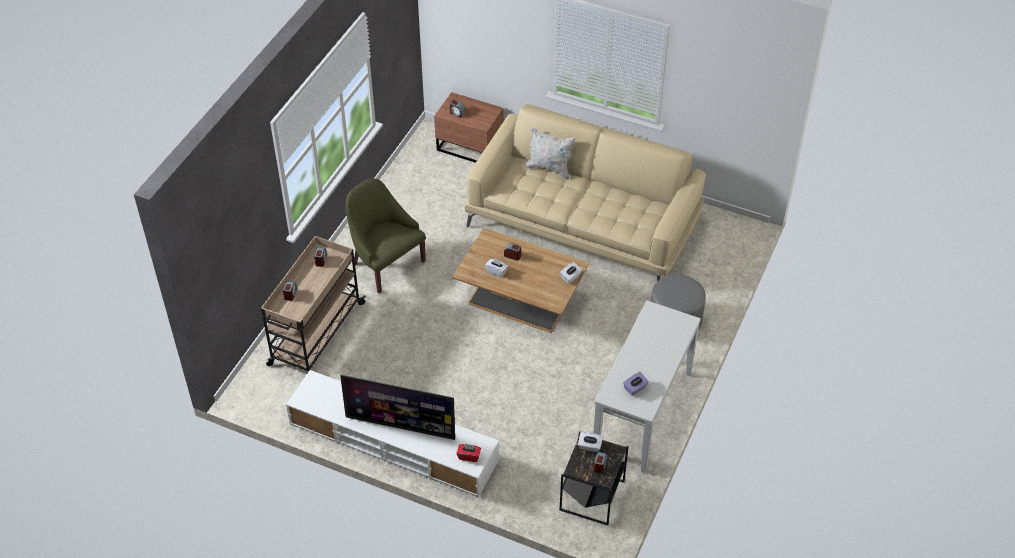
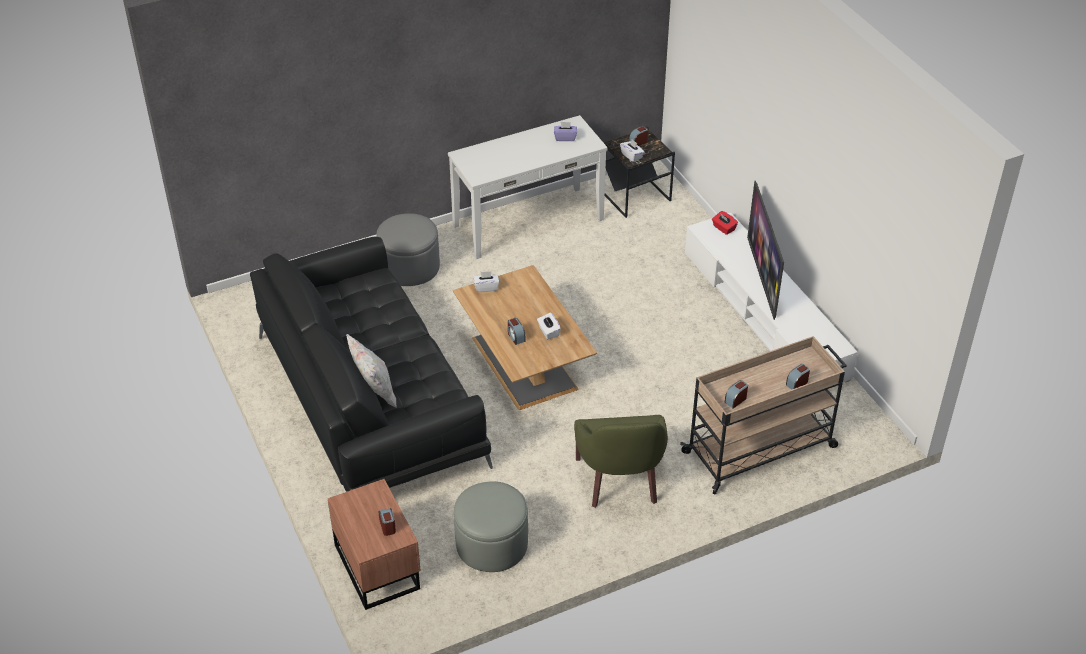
camera: 140 degrees left, 5 degrees down
(401, 426) = (762, 278): television -> television turned 150 degrees counterclockwise
(423, 190) = (491, 544): none -> grey ottoman
(584, 221) = (369, 398): beige sofa -> black sofa

